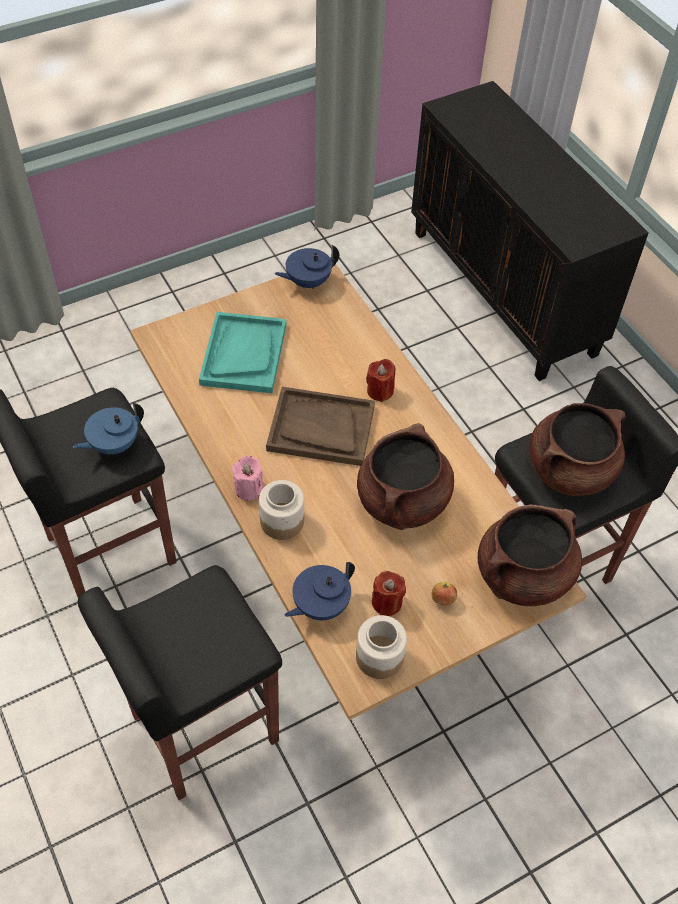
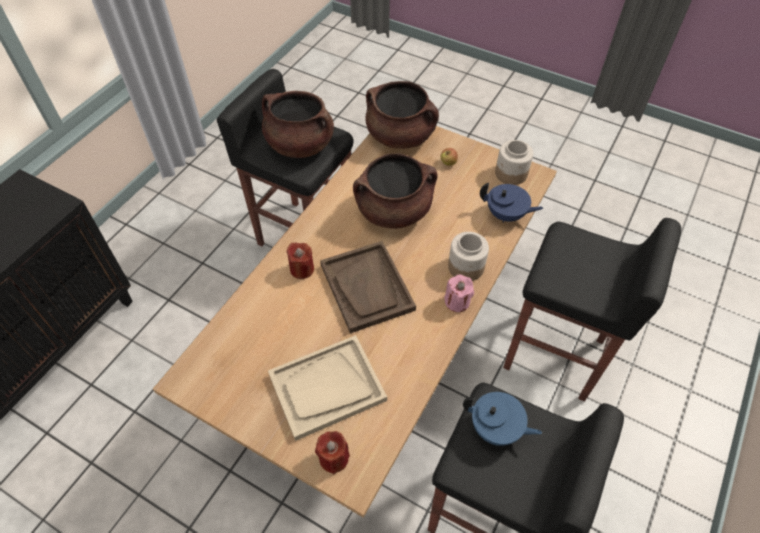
camera: 120 degrees left, 0 degrees up
(243, 354) = (327, 388): turquoise tray -> beige tray
(307, 281) = (199, 389): blue teapot -> none
(387, 602) = (474, 186): red candle -> red candle (334, 458)

